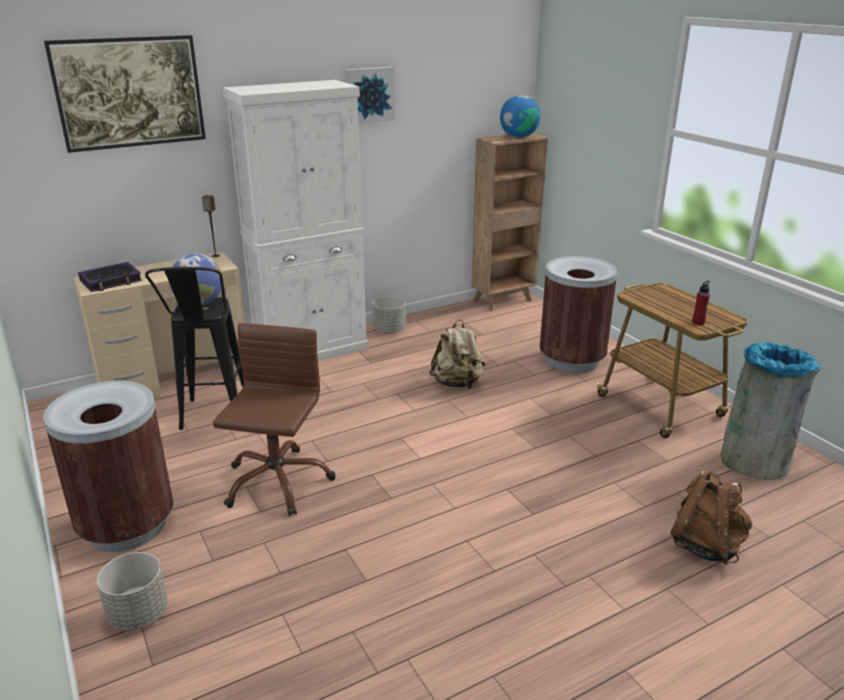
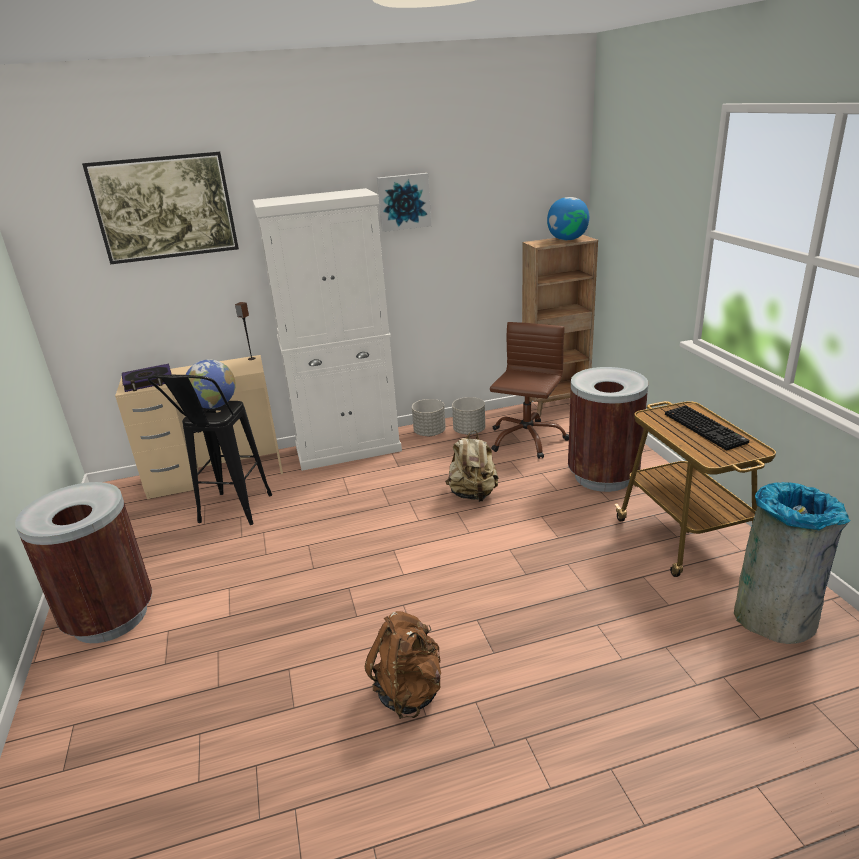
camera: 15 degrees right, 0 degrees up
(138, 614) = (76, 712): grey planter -> grey planter (469, 431)
(277, 482) = (258, 586): brown office chair -> brown office chair (526, 439)
(683, 304) = (706, 428): none -> keyboard
(698, 322) = (713, 452): red bottle -> none
(705, 545) = (677, 719): brown backpack -> brown backpack (409, 691)

